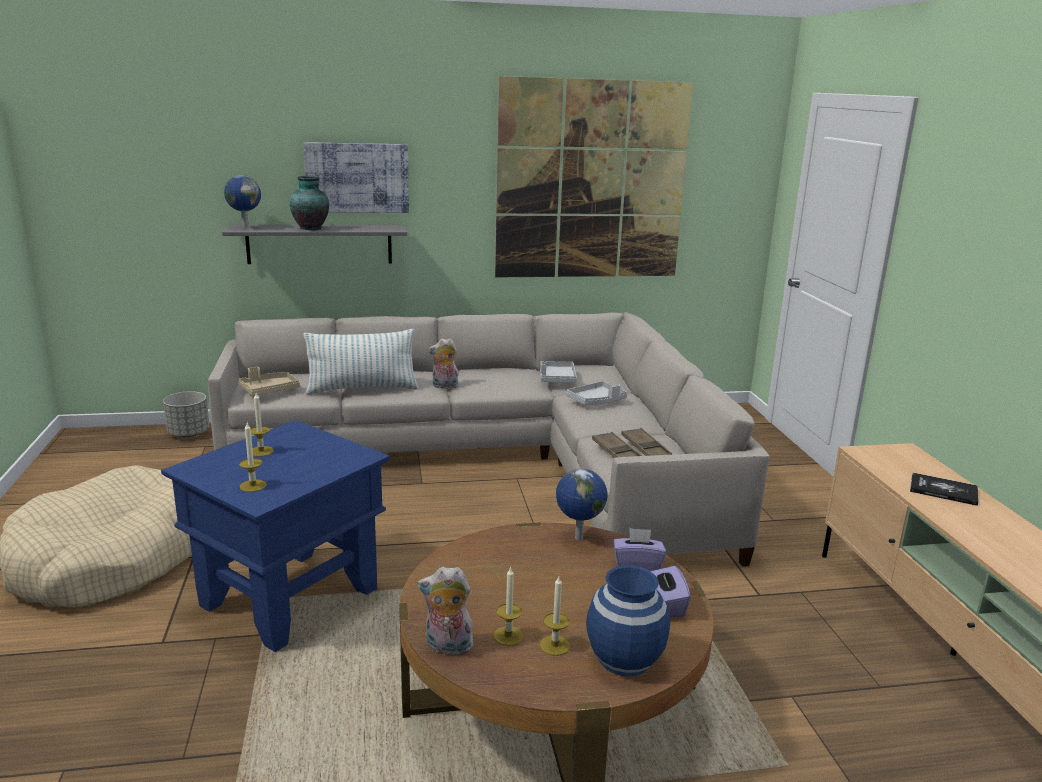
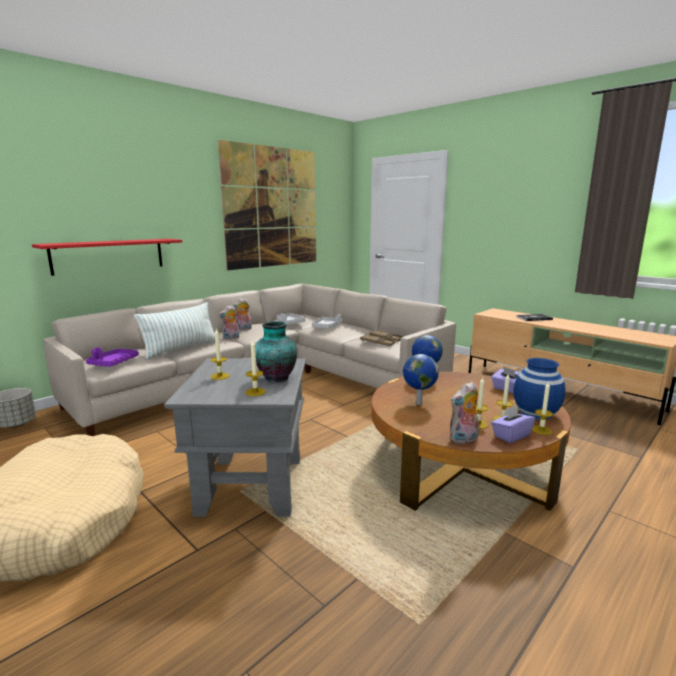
camera: 35 degrees left, 5 degrees down
(245, 227) = (53, 243): globe -> globe (418, 403)
(269, 390) = (113, 363): beige tray -> purple tray
(288, 597) = (251, 485): blue side table -> grey side table
(311, 228) = (109, 241): vase -> vase (276, 378)
(319, 244) = (109, 256): grey shelf -> red shelf
(357, 178) = (133, 205): picture -> none
(479, 375) = (243, 329): none -> plush toy
(575, 685) = (541, 430): none -> candle
(637, 565) = (468, 380): purple tissue box -> purple tissue box (511, 436)

